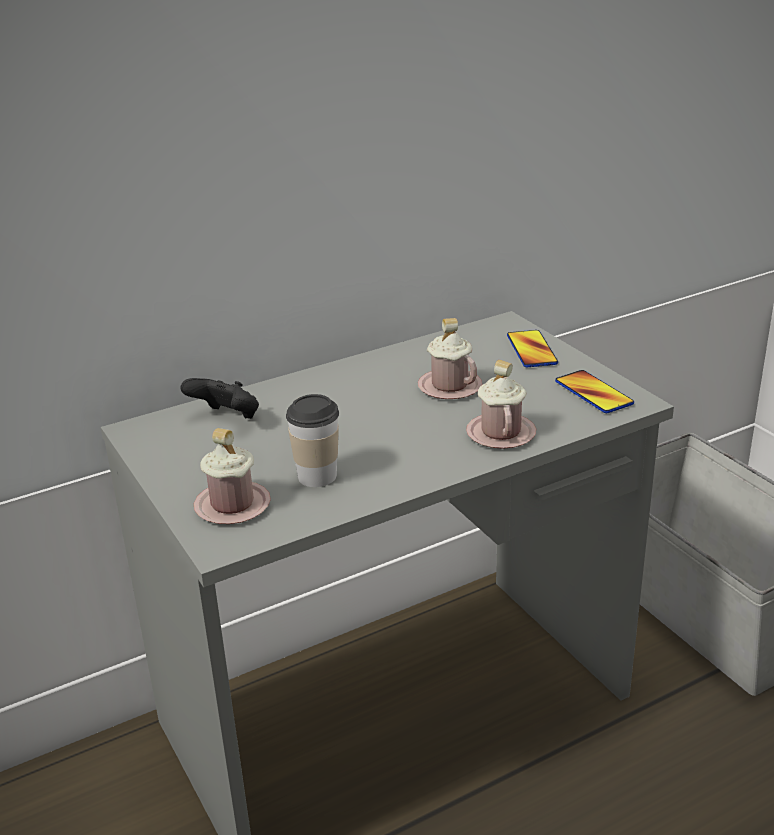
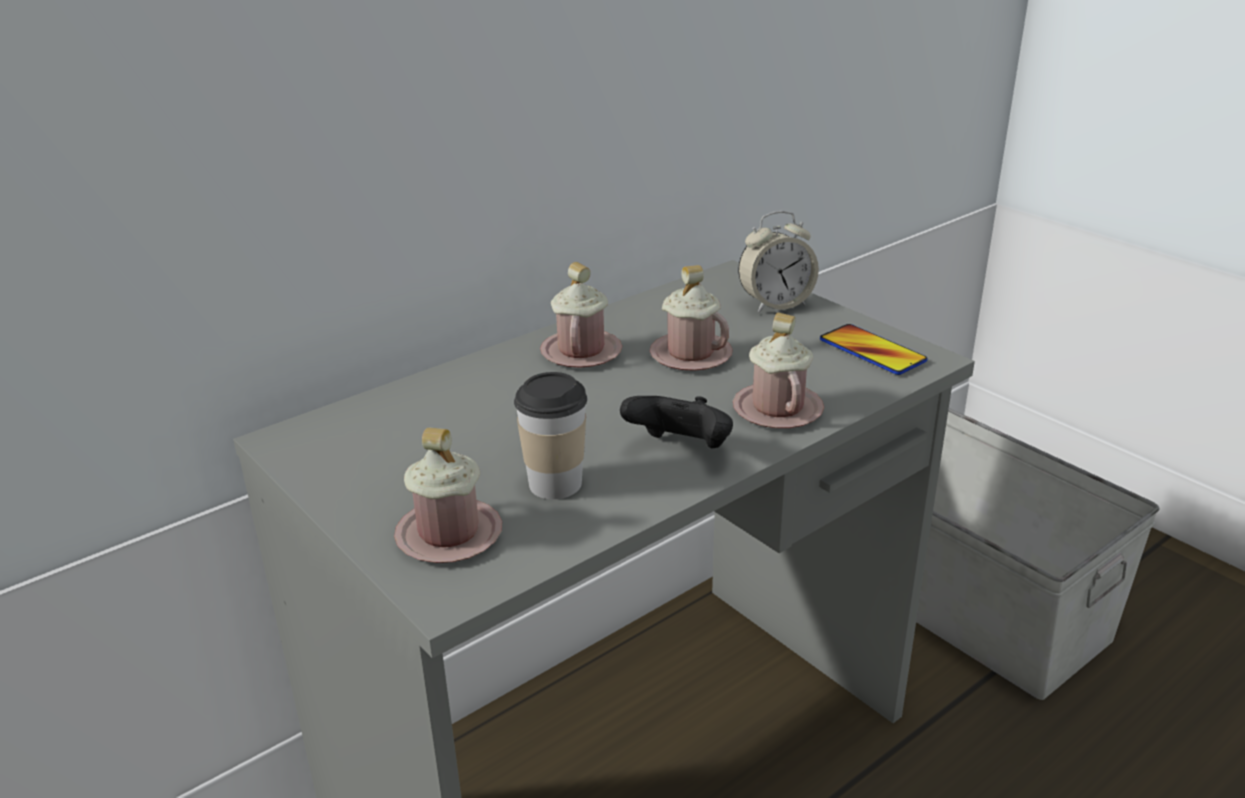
camera: 10 degrees left, 0 degrees up
(226, 418) = (408, 415): black game controller -> black game controller (681, 450)
(367, 379) = (581, 352): none -> pink mug
(531, 350) = (775, 304): phone -> alarm clock

